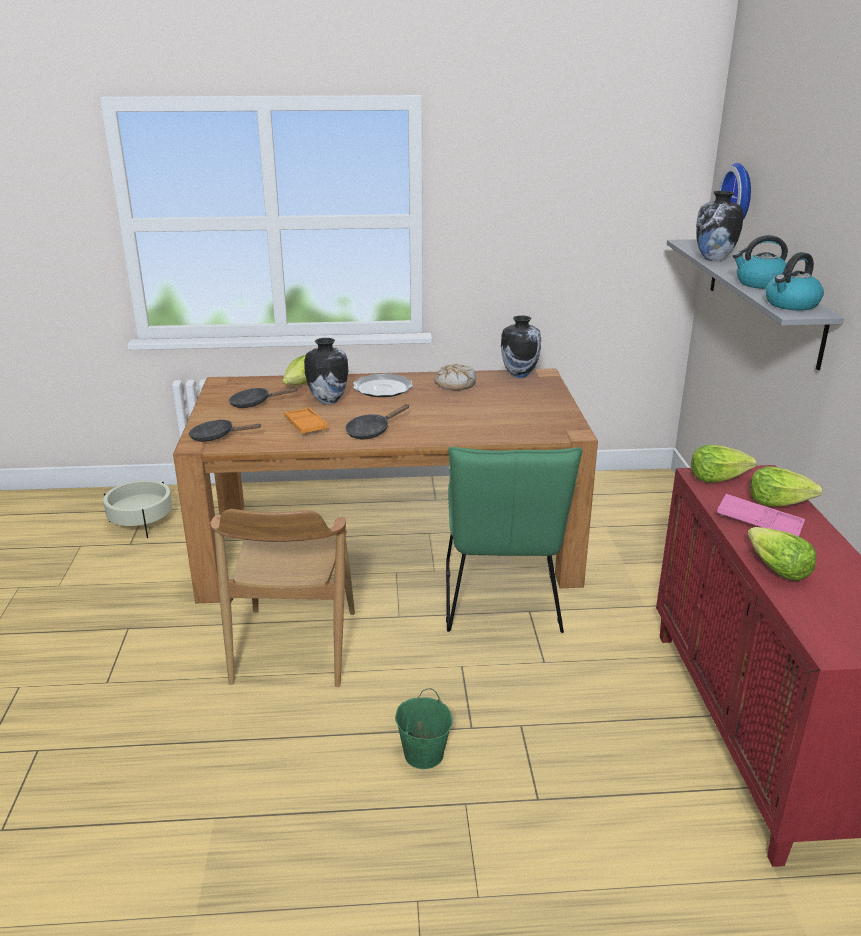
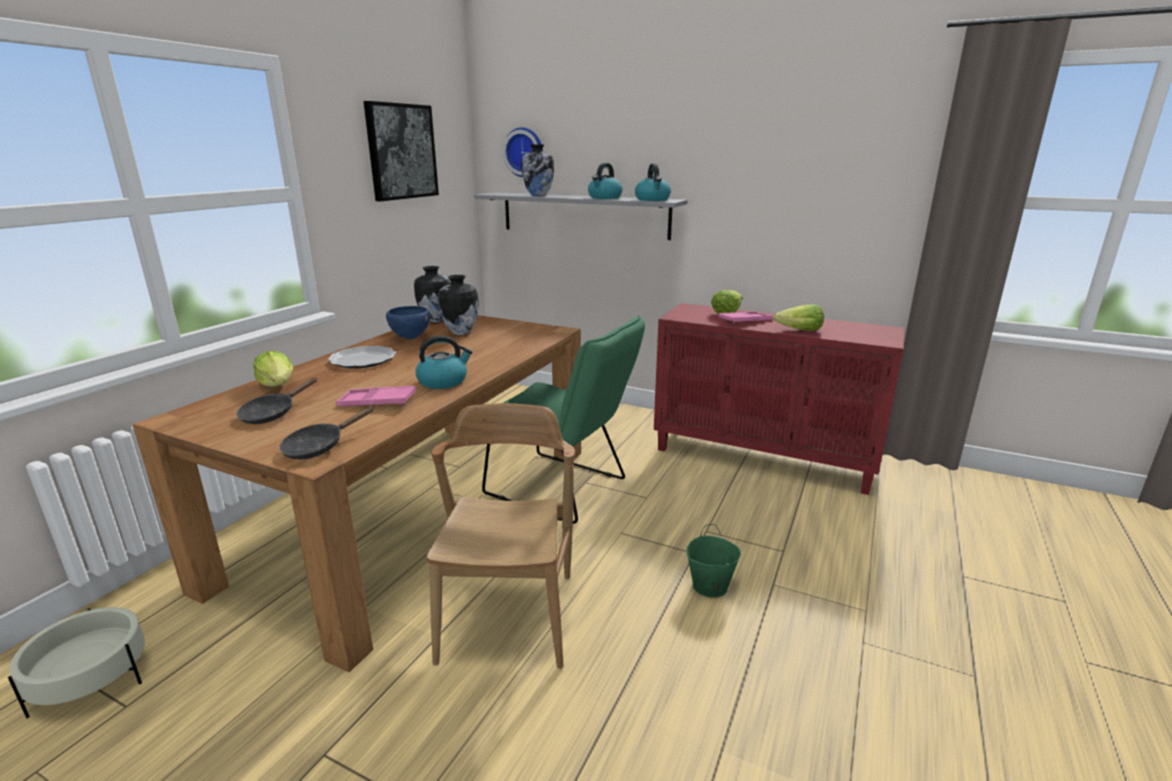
camera: 60 degrees left, 5 degrees down
(294, 647) = (509, 616): brown chair -> brown chair turned 120 degrees counterclockwise
(305, 425) = (377, 402): orange tray -> pink tray
(328, 401) = (341, 383): vase -> vase (460, 332)
(371, 431) = (443, 381): black frying pan -> kettle
(455, 384) = (410, 338): bread -> blue bowl
(570, 182) = (401, 152): none -> picture
(717, 478) = (683, 315): lettuce -> none

